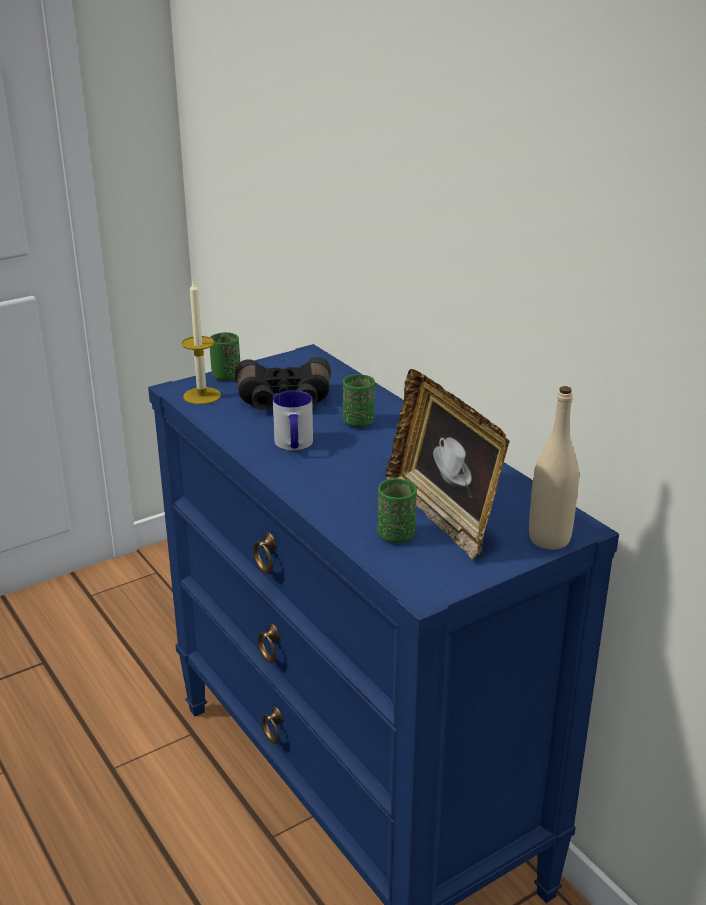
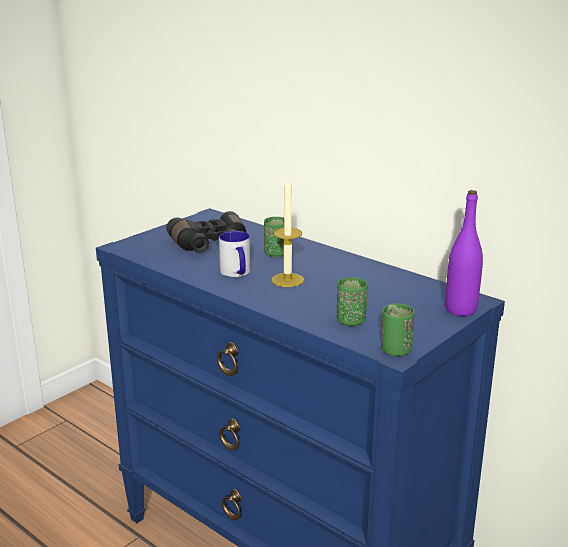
camera: 15 degrees left, 5 degrees down
(202, 396) = (143, 249): candle -> candle (287, 280)
(226, 376) = (155, 234): green cup -> green cup (395, 350)
(443, 514) = (376, 304): picture frame -> none
(549, 539) = (460, 310): beige bottle -> purple bottle

